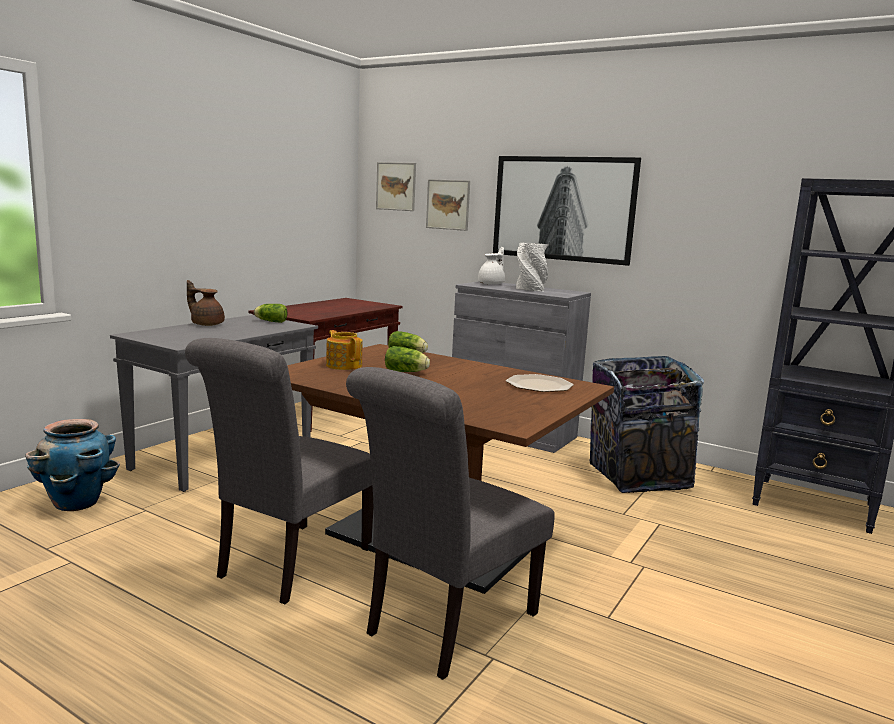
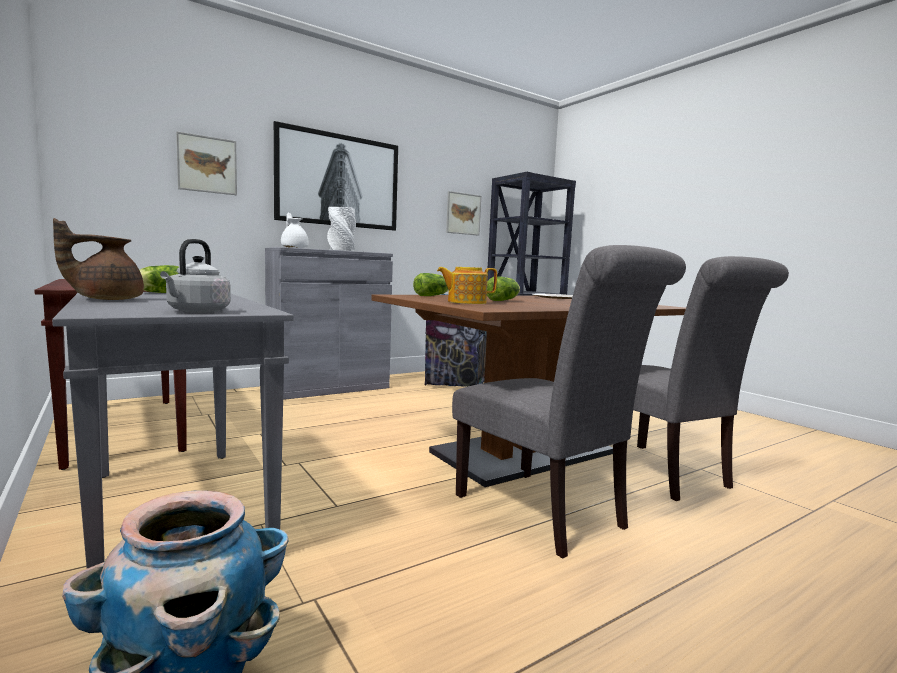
camera: 65 degrees left, 5 degrees down
(163, 340) = (197, 311): none -> grey kettle
(396, 186) = (120, 133): picture -> picture (463, 214)

